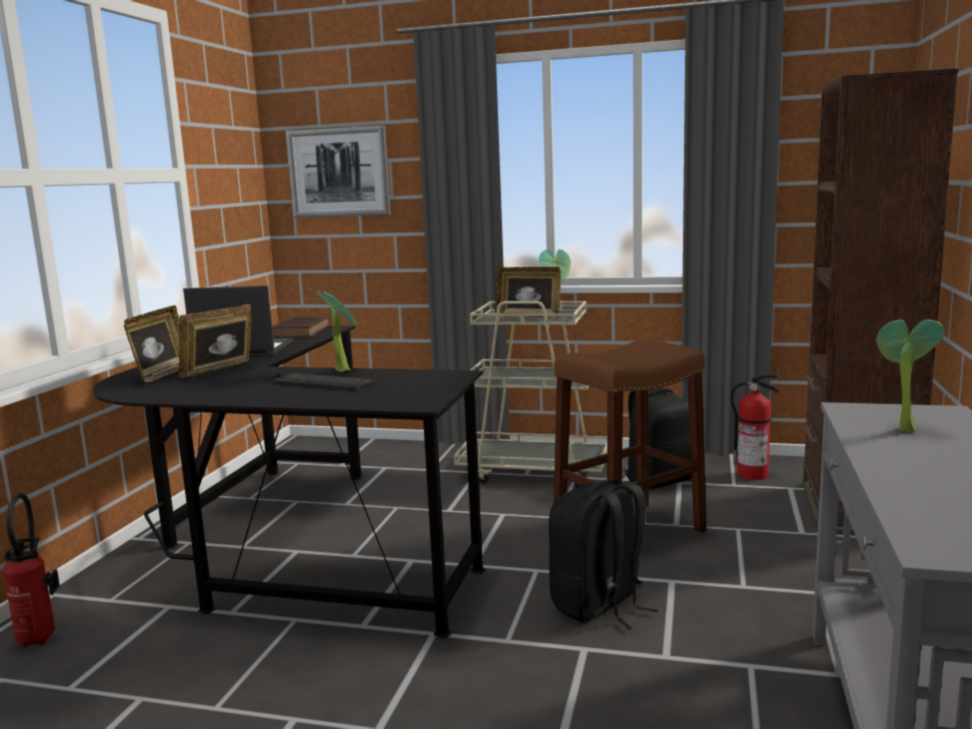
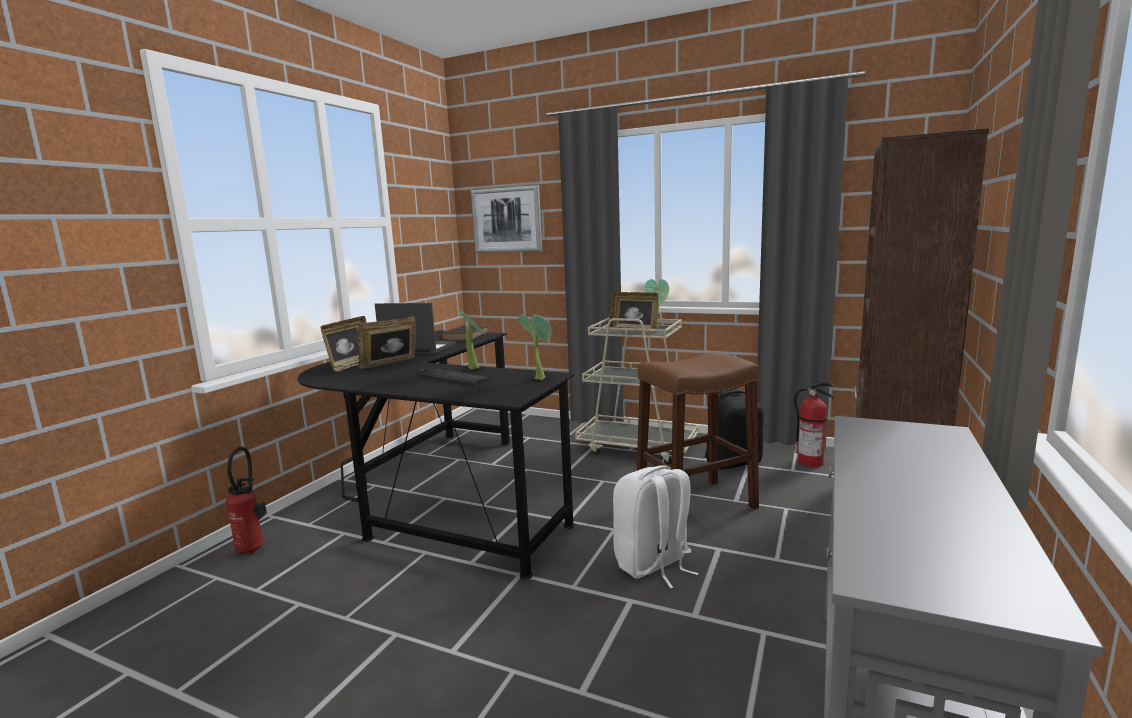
camera: 10 degrees right, 0 degrees up
(599, 606) = (653, 565): black backpack -> white backpack
(901, 429) = (896, 446): potted plant -> potted plant (539, 378)

